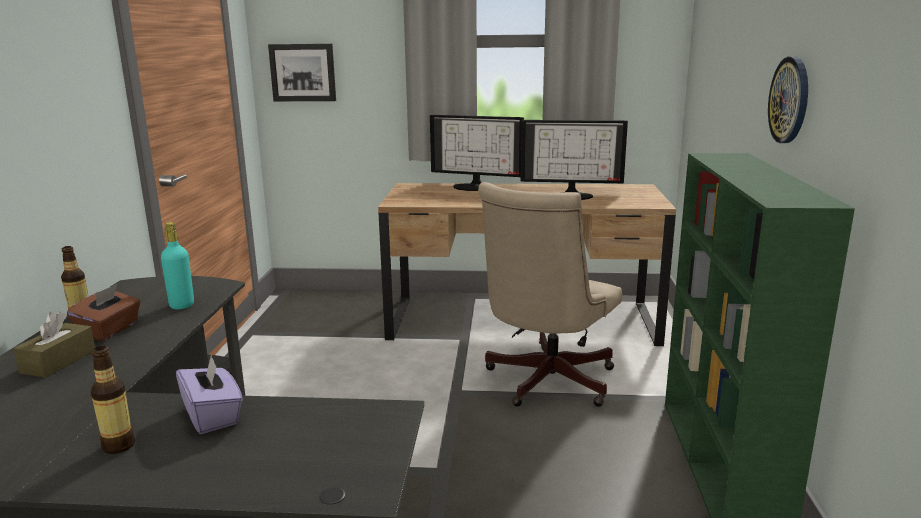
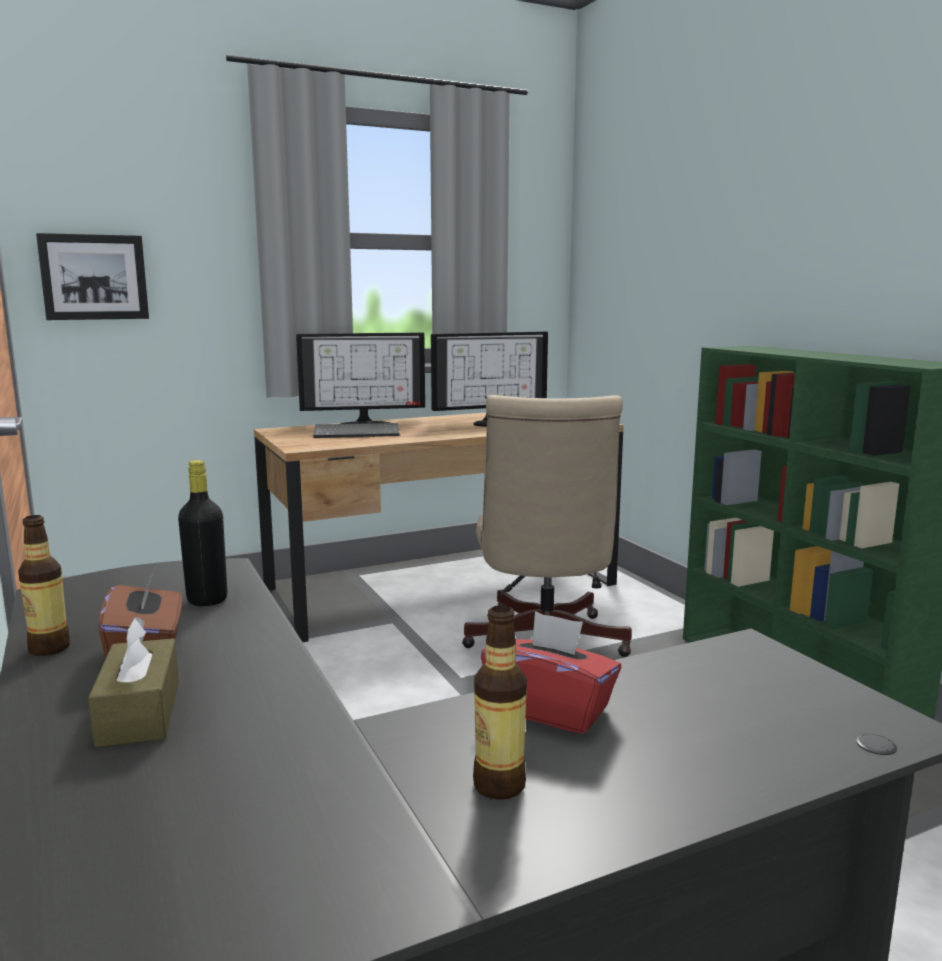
camera: 30 degrees left, 5 degrees down
(182, 305) = (207, 600): turquoise bottle -> black bottle
(213, 415) = (550, 709): purple tissue box -> red tissue box
(454, 194) = (358, 433): none -> keyboard
(790, 100) = (812, 283): wall clock -> none

